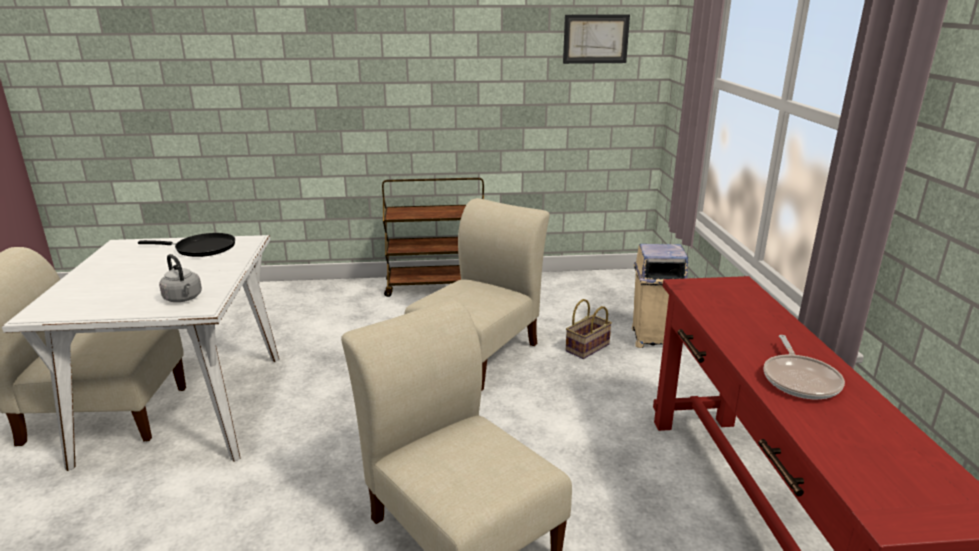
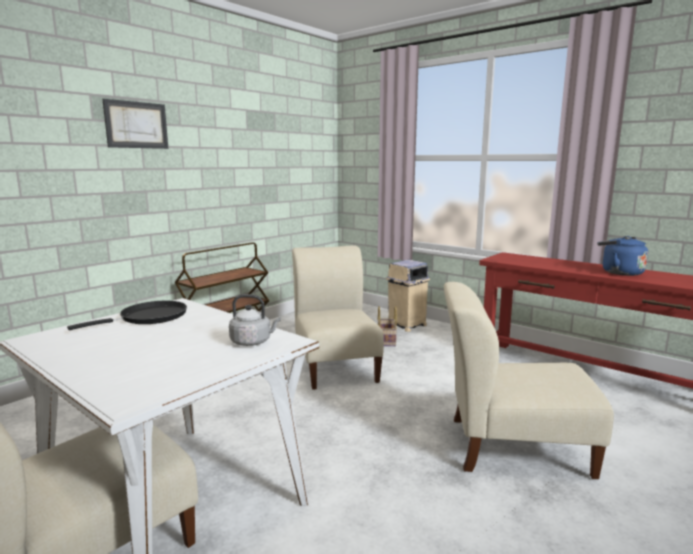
camera: 45 degrees left, 10 degrees down
(595, 39) = (301, 138): picture -> picture (136, 125)
(800, 379) = (619, 272): frying pan -> blue kettle

